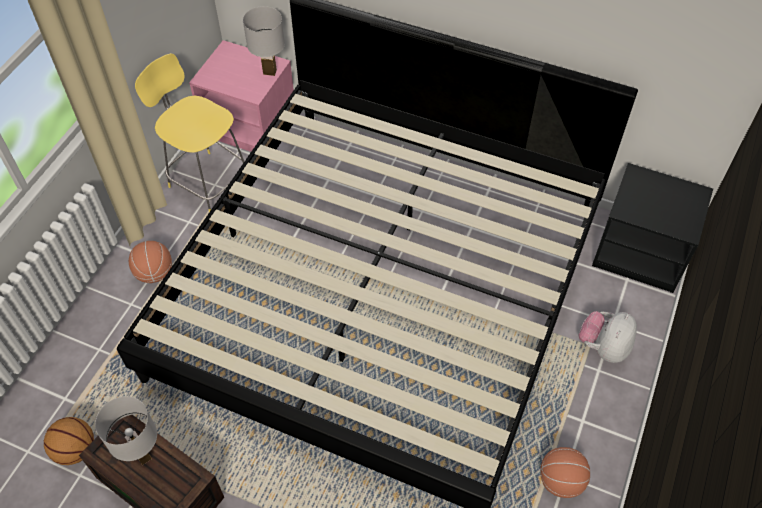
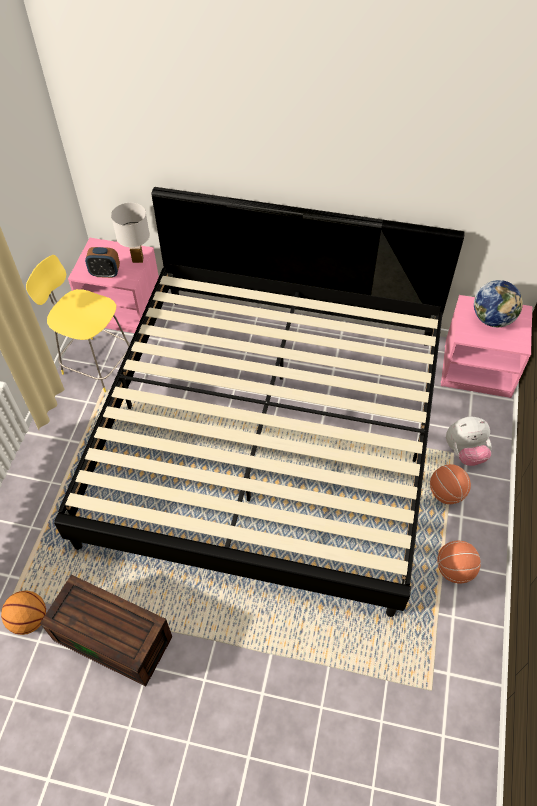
camera: 10 degrees left, 0 degrees up
(144, 456) = (98, 613): white table lamp -> none
(154, 273) = (66, 451): basketball -> basketball (446, 493)
(231, 82) = (105, 273): none -> alarm clock
(603, 347) = (465, 452): plush toy -> plush toy turned 120 degrees counterclockwise
(641, 252) = (478, 368): black nightstand -> pink nightstand
(661, 197) = (492, 319): none -> globe

